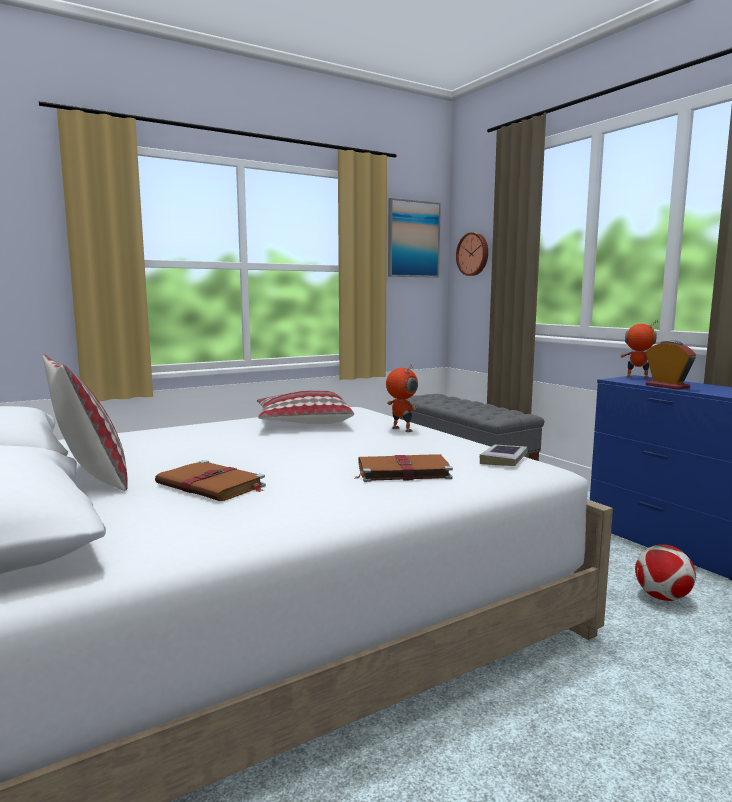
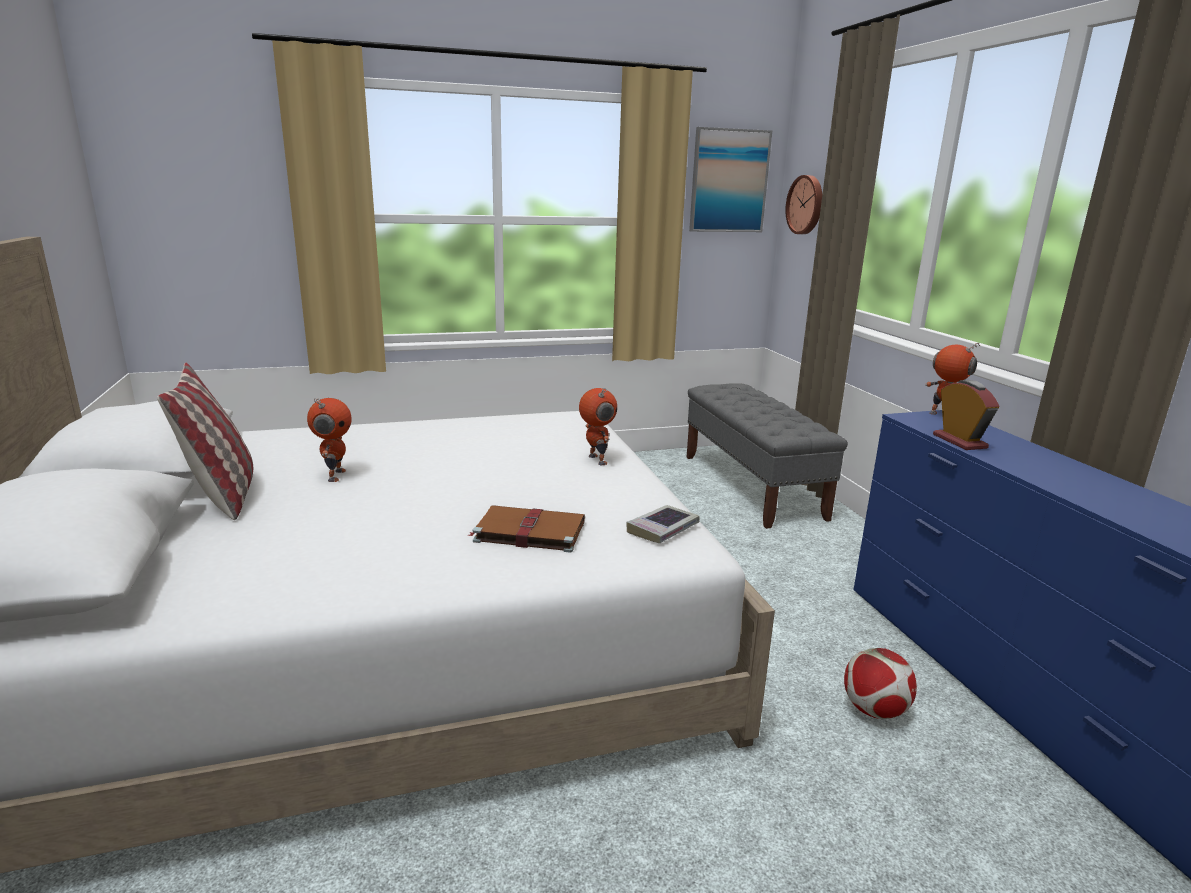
camera: 15 degrees right, 10 degrees up
(187, 456) = (335, 475): none -> toy robot
(212, 485) = (319, 524): brown book -> none
(302, 422) = (500, 433): pillow -> none

